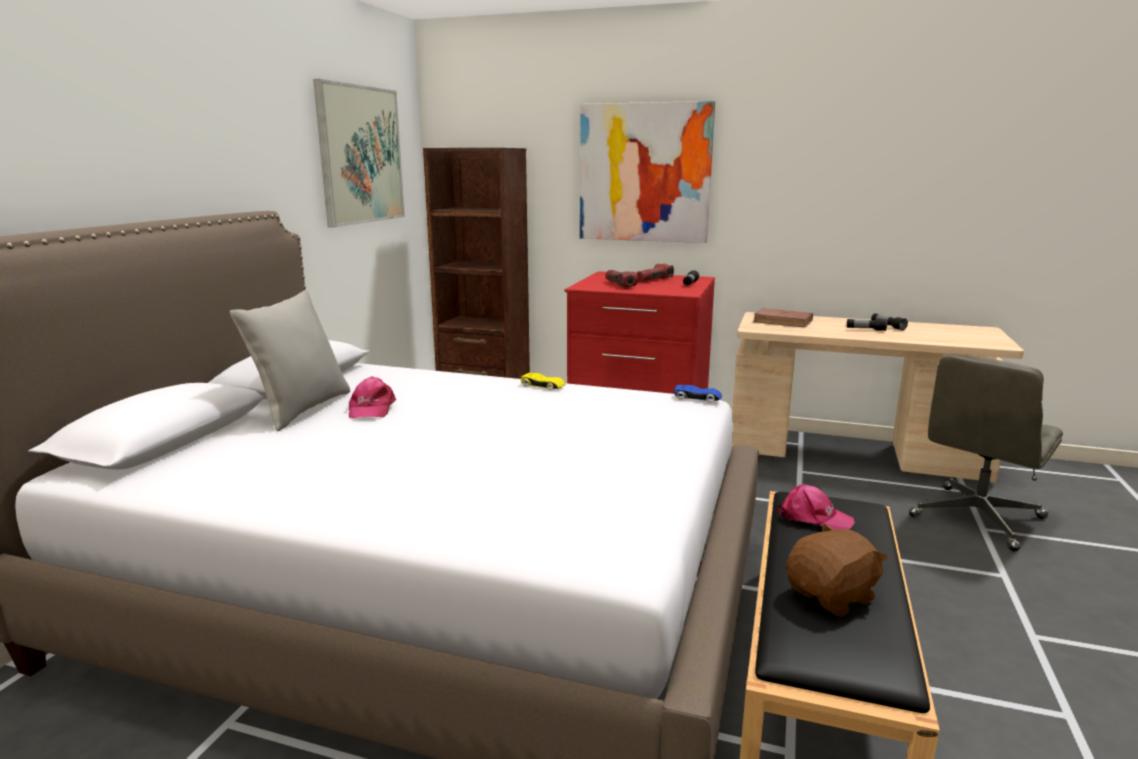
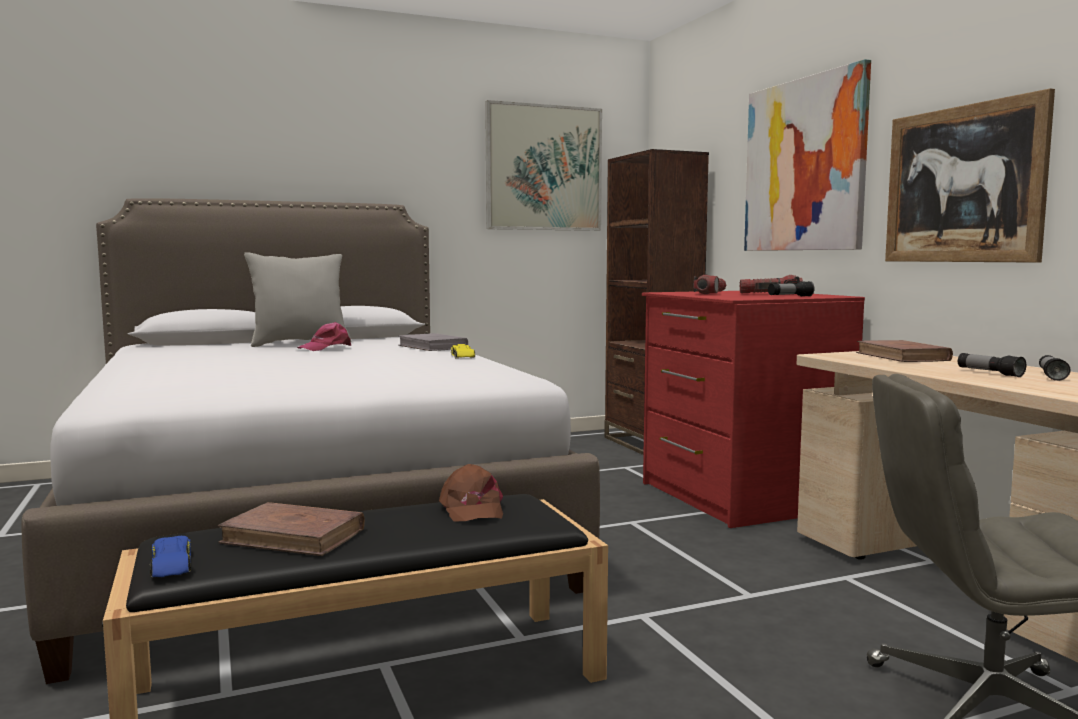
camera: 50 degrees right, 10 degrees down
(456, 378) = (432, 347): none -> grey book
(697, 398) = (529, 377): blue toy car -> blue toy car (171, 565)
(796, 203) = (962, 184): none -> picture
(813, 518) = (471, 509): pink cap -> brown cap
(832, 596) = (294, 536): brown plush toy -> brown book

